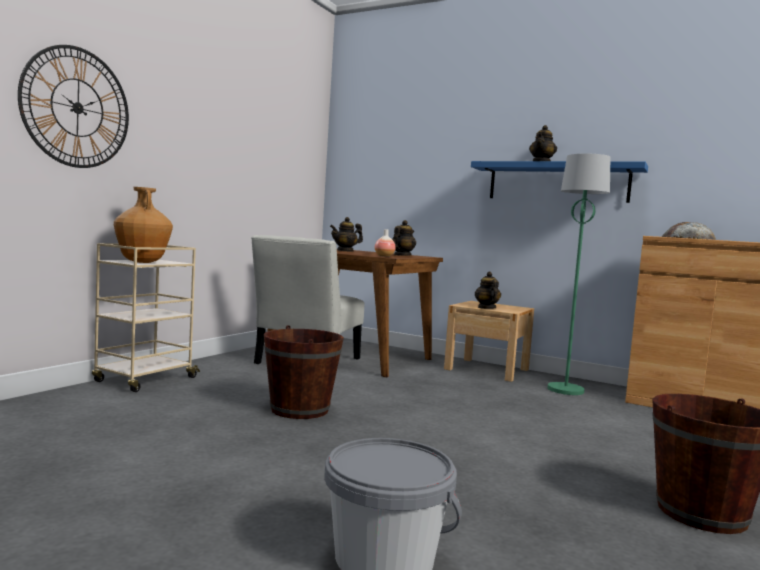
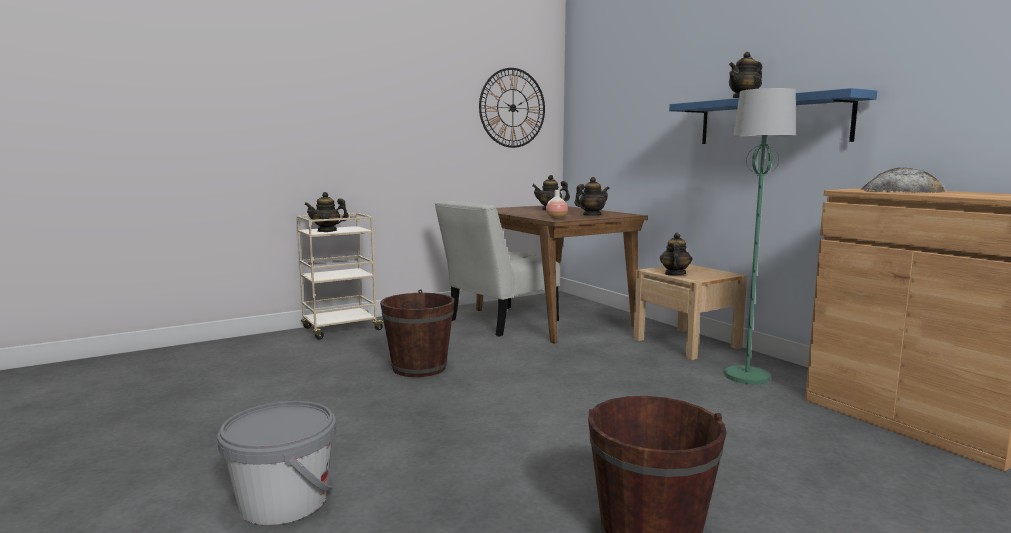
camera: 30 degrees right, 5 degrees up
(77, 108) = (271, 107): wall clock -> wall clock (512, 108)
(142, 262) = (327, 231): brown vase -> teapot

